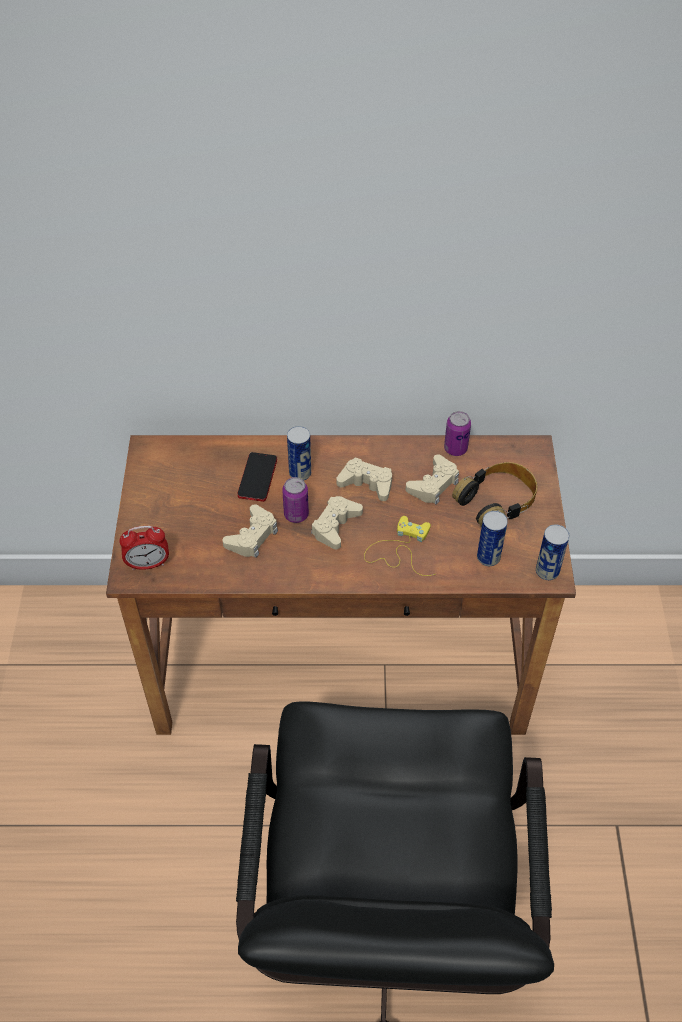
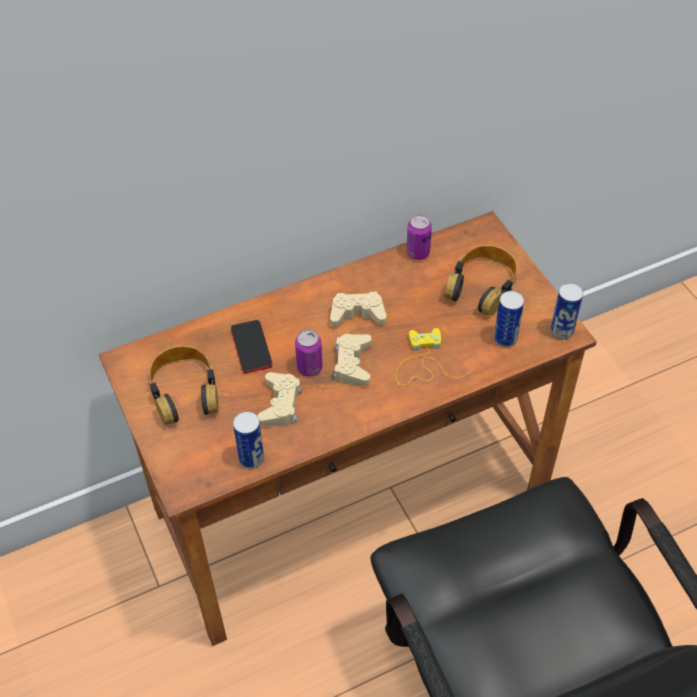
camera: 25 degrees left, 0 degrees up
(148, 564) = (194, 471): alarm clock -> none
(180, 493) = (184, 391): none -> headphones
(300, 473) = (289, 328): can -> can (251, 458)
(433, 484) = (418, 292): beige game controller -> none

